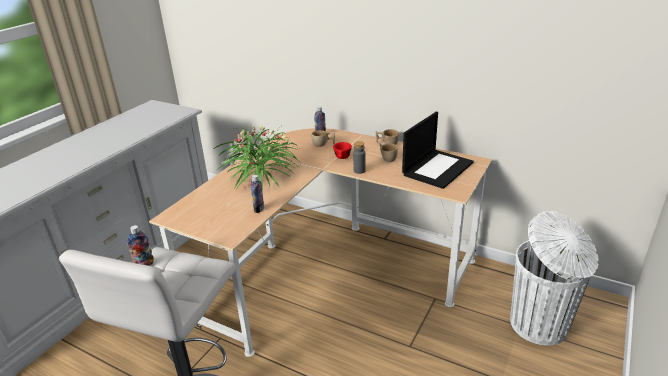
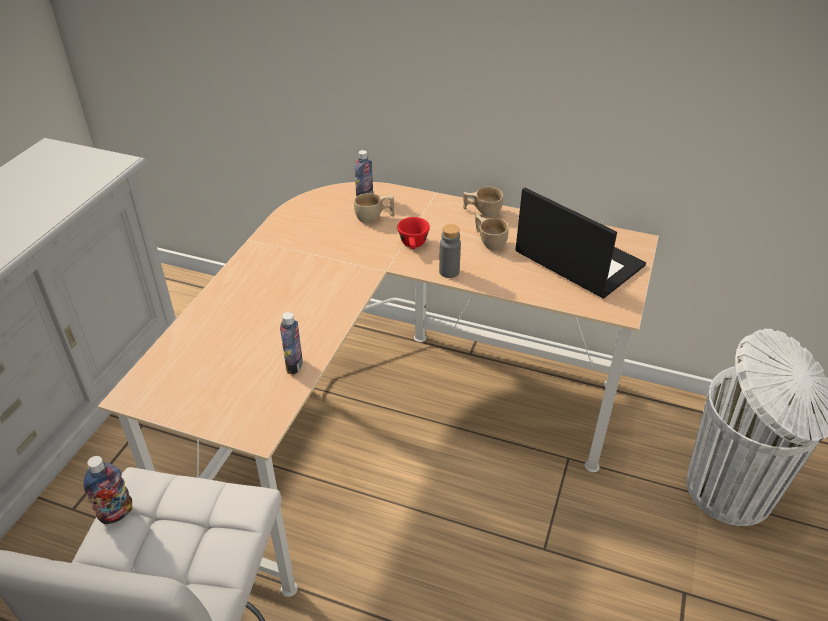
camera: 10 degrees left, 10 degrees up
(261, 176) = (281, 292): potted plant -> none
(437, 168) = (577, 259): laptop -> laptop turned 75 degrees counterclockwise

